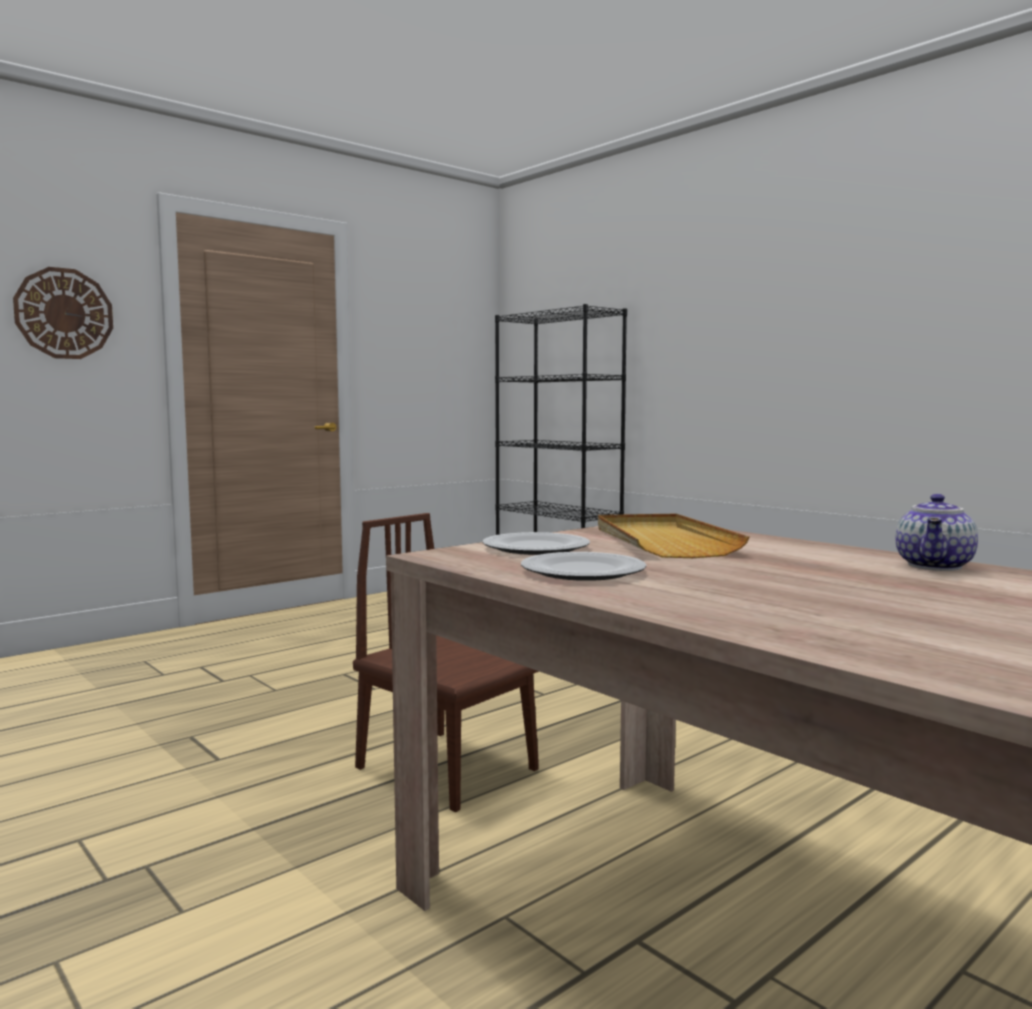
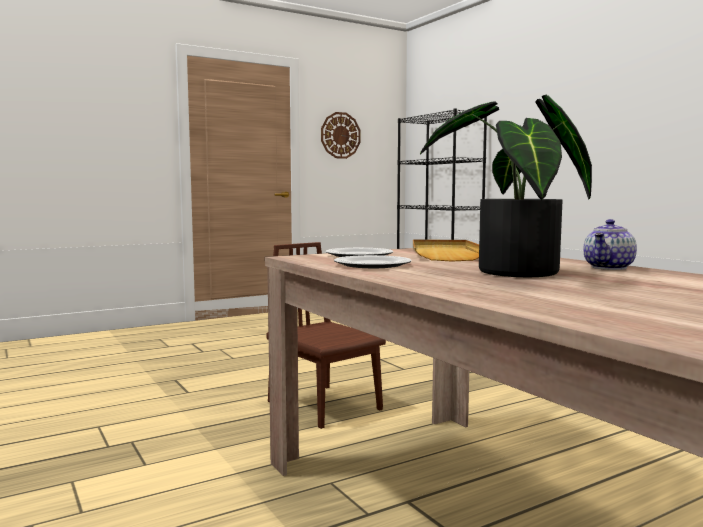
camera: 10 degrees right, 0 degrees up
(64, 313) = (118, 121): wall clock -> wall clock (340, 135)
(821, 585) = (513, 273): none -> potted plant

